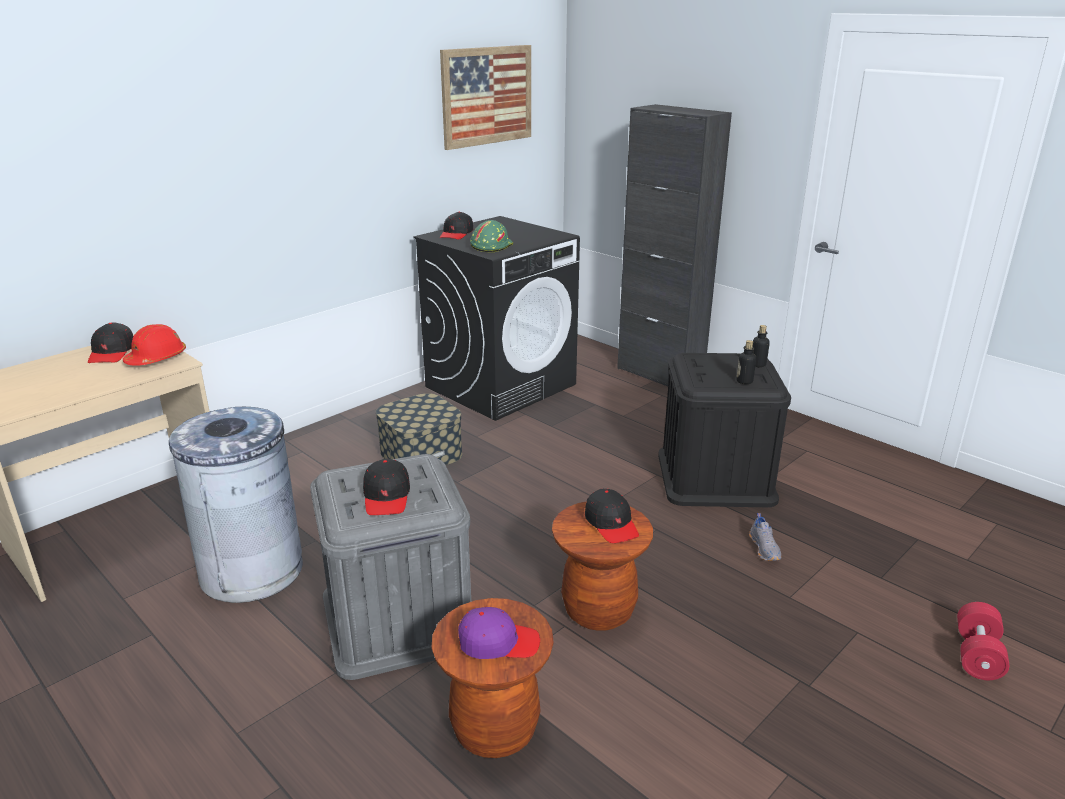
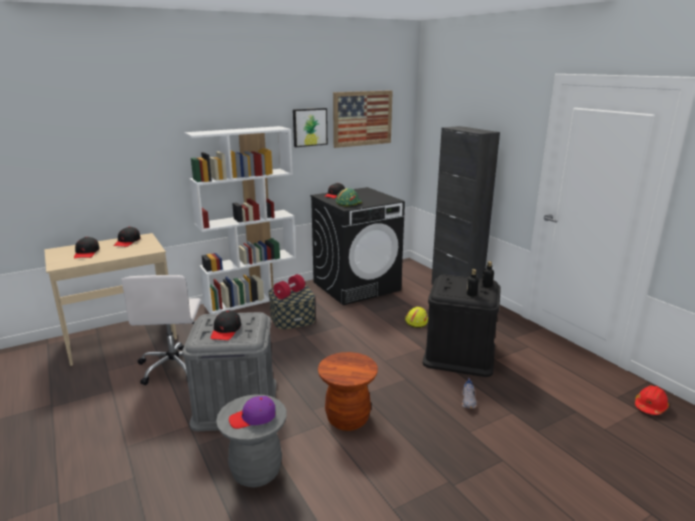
camera: 15 degrees right, 5 degrees down
(157, 359) = (145, 247): red hard hat -> red hard hat (650, 406)
(252, 570) = (174, 366): grey trash can -> white office chair
(332, 430) = (251, 299): none -> white bookcase
(405, 114) = (309, 127): none -> picture
(495, 729) = (256, 471): brown stool -> grey stool
(498, 642) = (253, 418): purple cap -> purple cap turned 150 degrees clockwise
(611, 524) = (354, 366): black cap -> black cap (87, 253)
(625, 433) = (416, 321): none -> yellow hard hat
(977, 655) = (578, 489): red dumbbell -> red dumbbell (289, 294)

